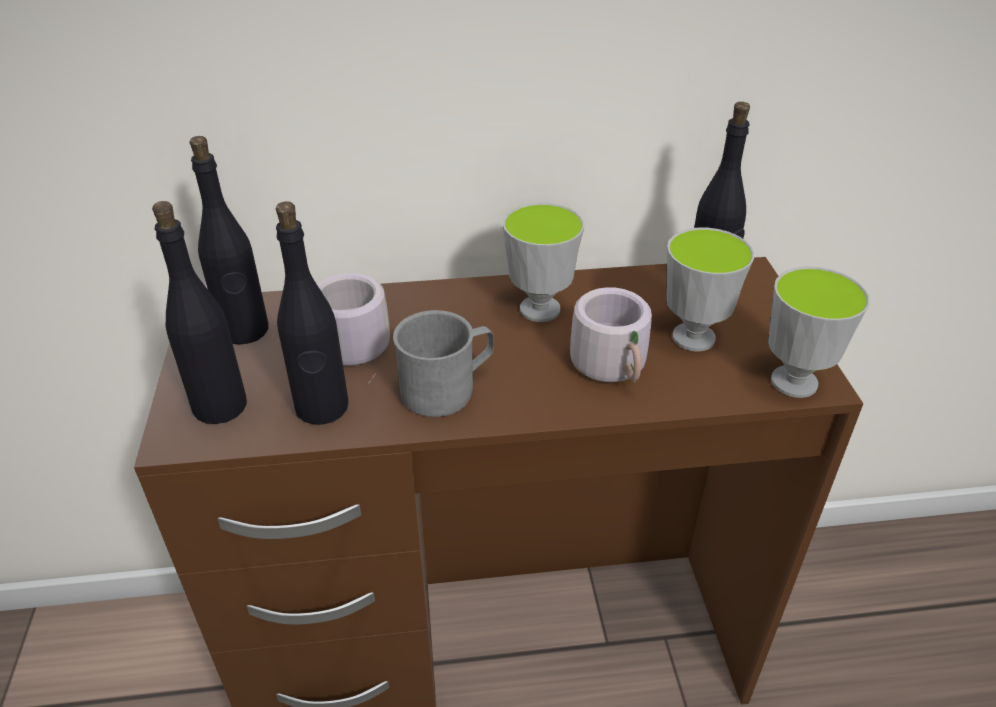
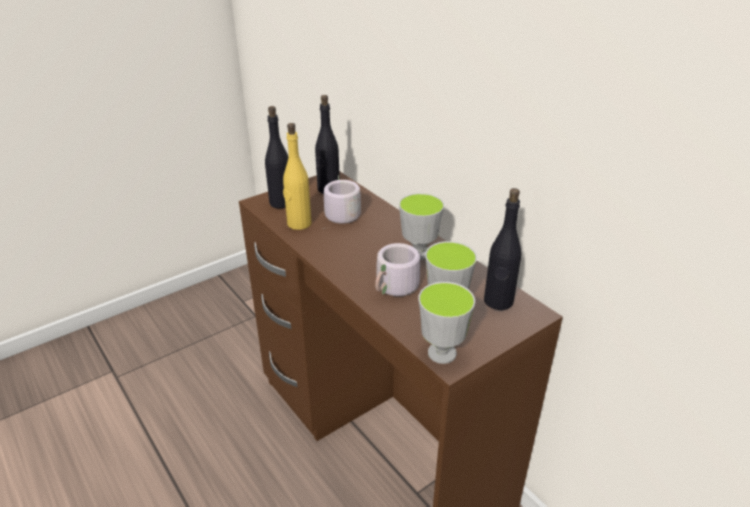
camera: 60 degrees right, 5 degrees down
(322, 407) = (299, 223): black bottle -> yellow bottle
(448, 387) = (337, 248): grey mug -> none

